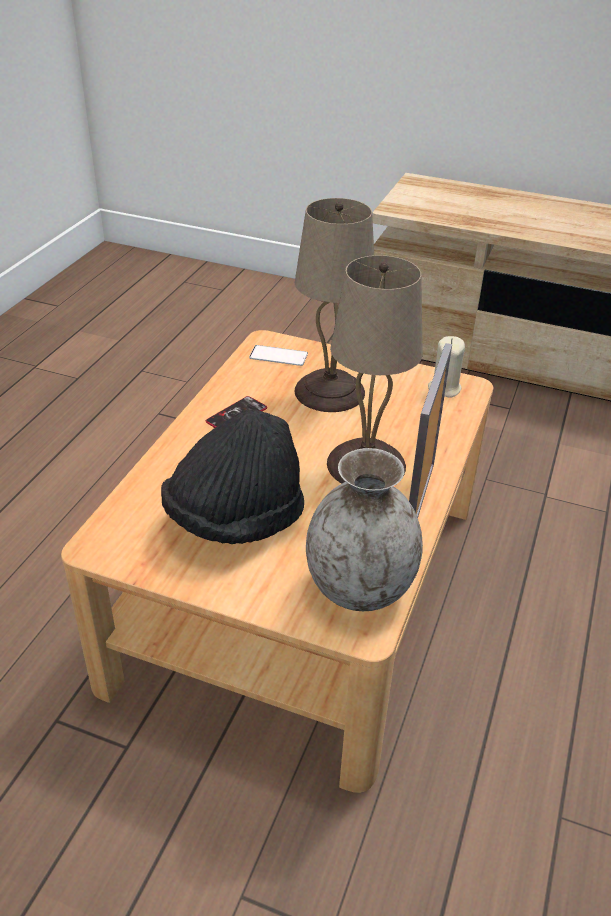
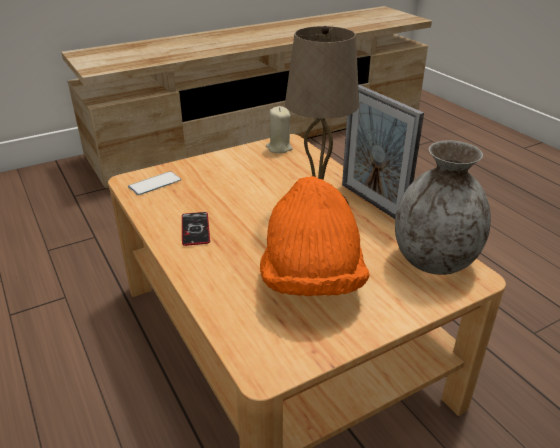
camera: 50 degrees left, 5 degrees down
(235, 518) = (311, 281): black hat -> orange hat
(330, 392) = (226, 183): beige table lamp -> none

